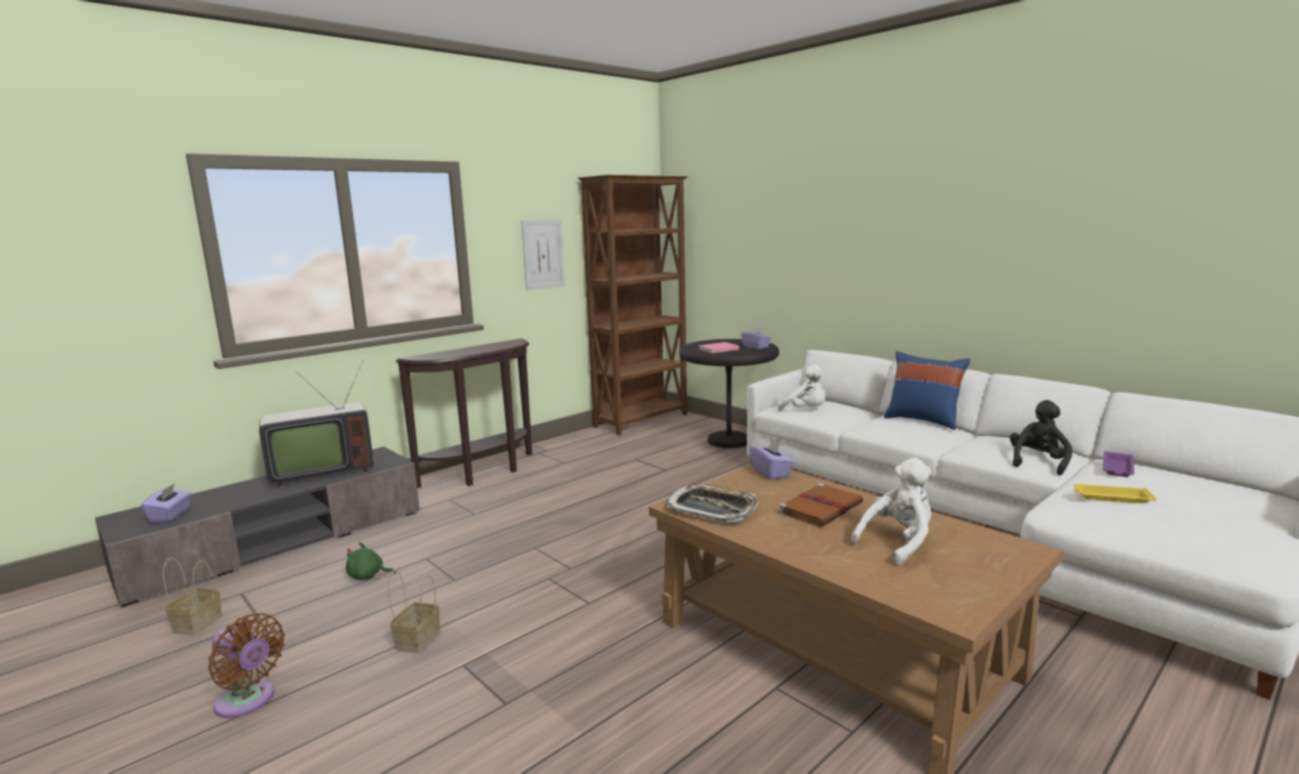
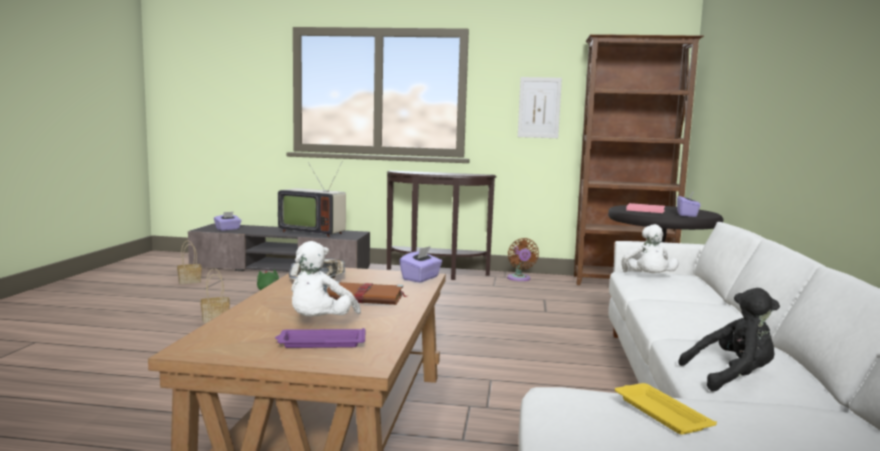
camera: 50 degrees right, 5 degrees down
(248, 701) = (134, 308): brown fan -> brown fan (519, 279)
(898, 543) = (320, 323): white plush toy -> white plush toy turned 90 degrees clockwise
(923, 420) = (738, 315): blue pillow -> none
(1117, 468) = (803, 414): purple tray -> purple tray (320, 343)

